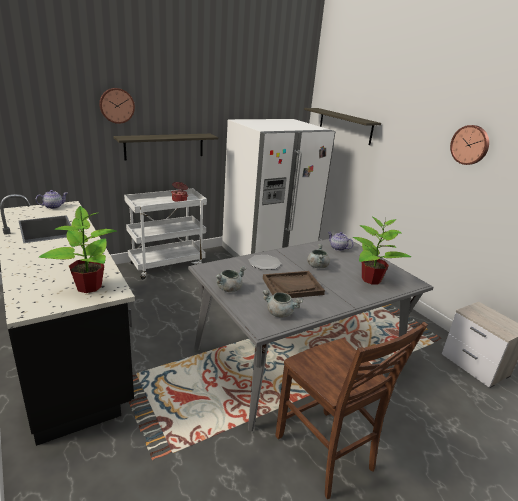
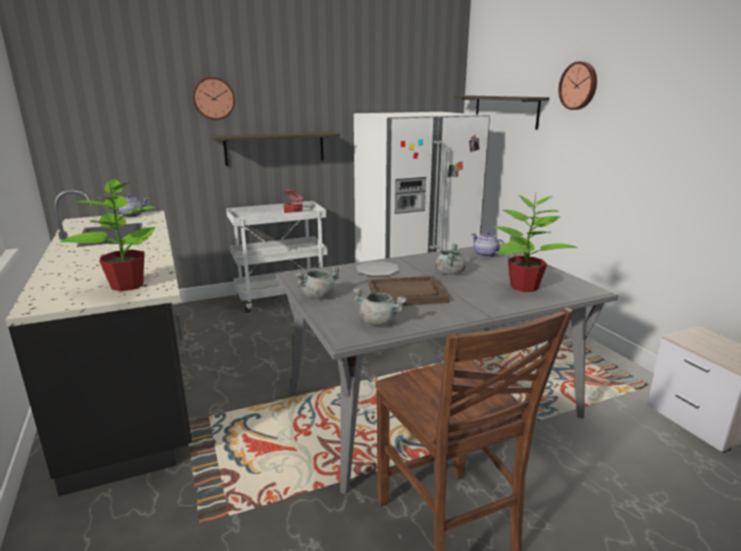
camera: 10 degrees right, 5 degrees down
(470, 145) = (669, 101): wall clock -> wall clock (579, 86)

